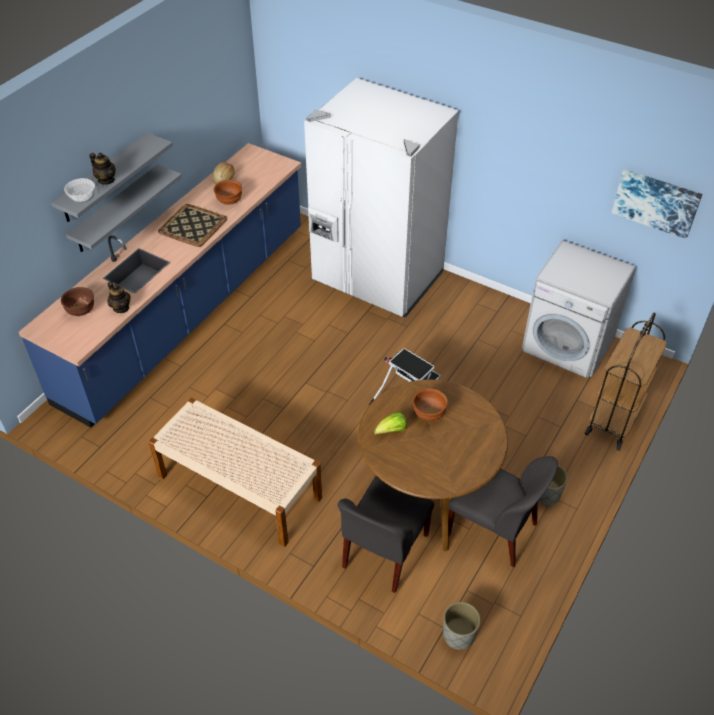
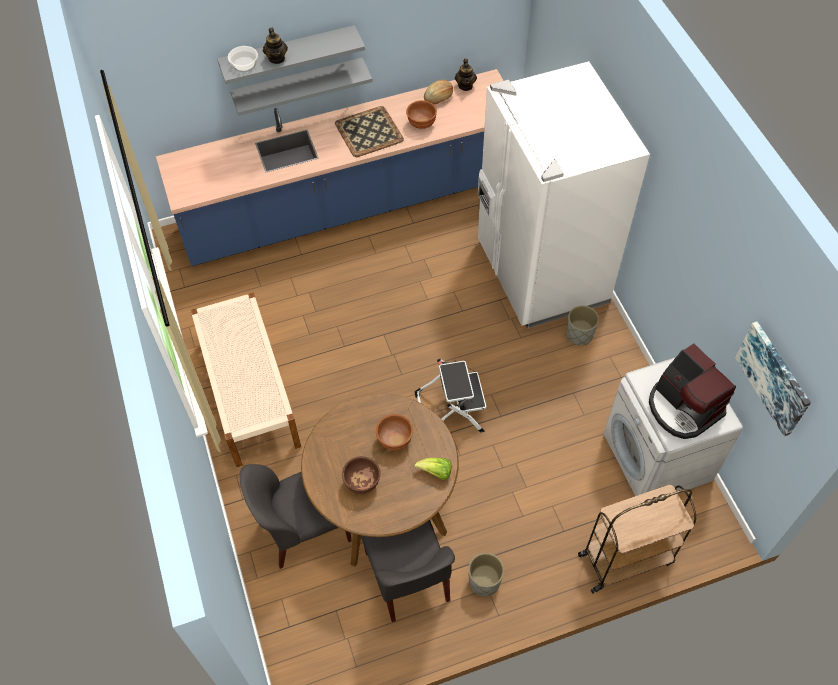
camera: 40 degrees right, 10 degrees up
(81, 311) = (213, 165): brown bowl -> brown bowl (362, 483)
(121, 308) = (243, 180): teapot -> teapot (465, 85)
(391, 431) = (350, 433): lettuce -> lettuce (436, 472)
(458, 635) = (293, 641): grey planter -> grey planter (579, 335)
(591, 276) = (683, 408): none -> coffee machine

